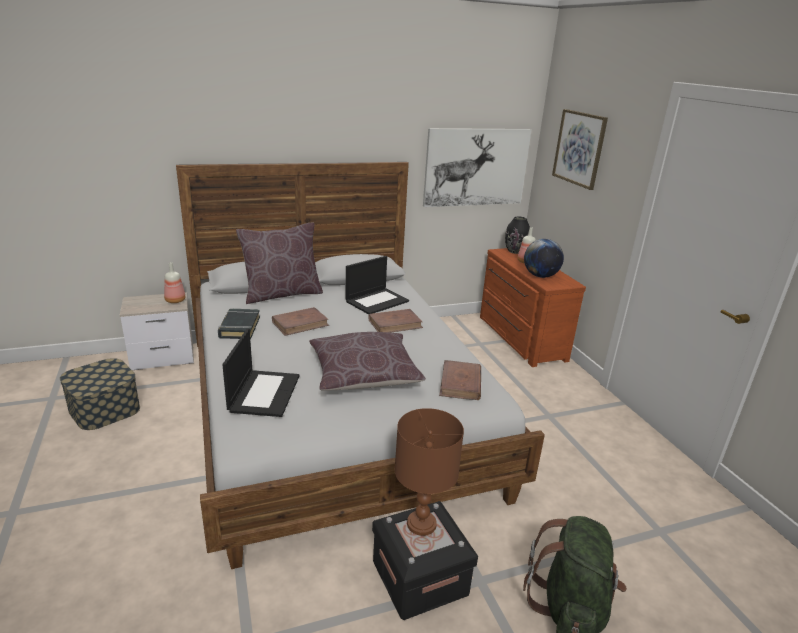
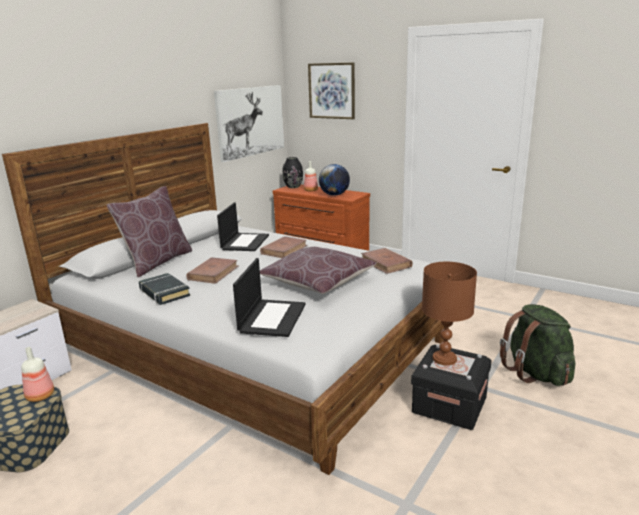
camera: 35 degrees left, 5 degrees down
(175, 301) = (33, 308): bottle -> bottle (41, 396)
(264, 393) = (272, 317): laptop -> laptop turned 45 degrees clockwise

